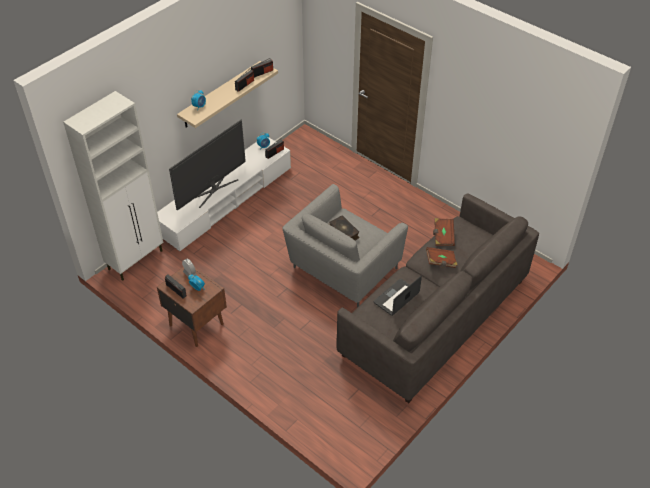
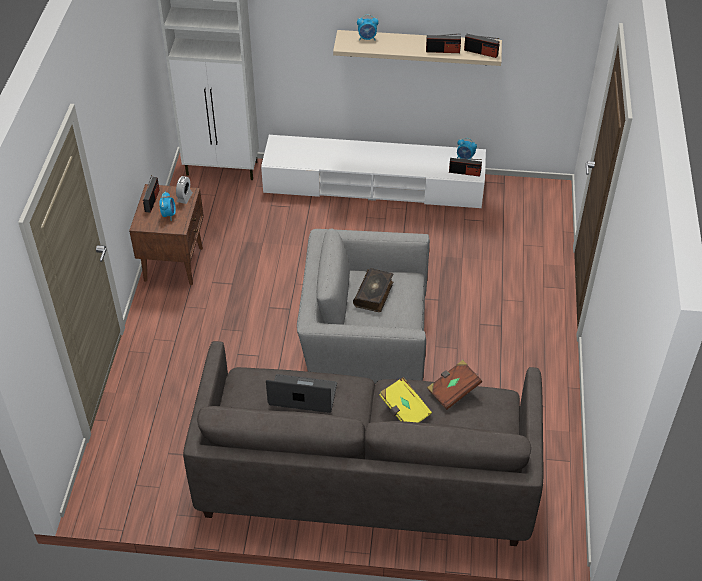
camera: 55 degrees right, 0 degrees up
(213, 189) = (353, 157): television -> none
(441, 262) = (404, 410): brown book -> yellow book

